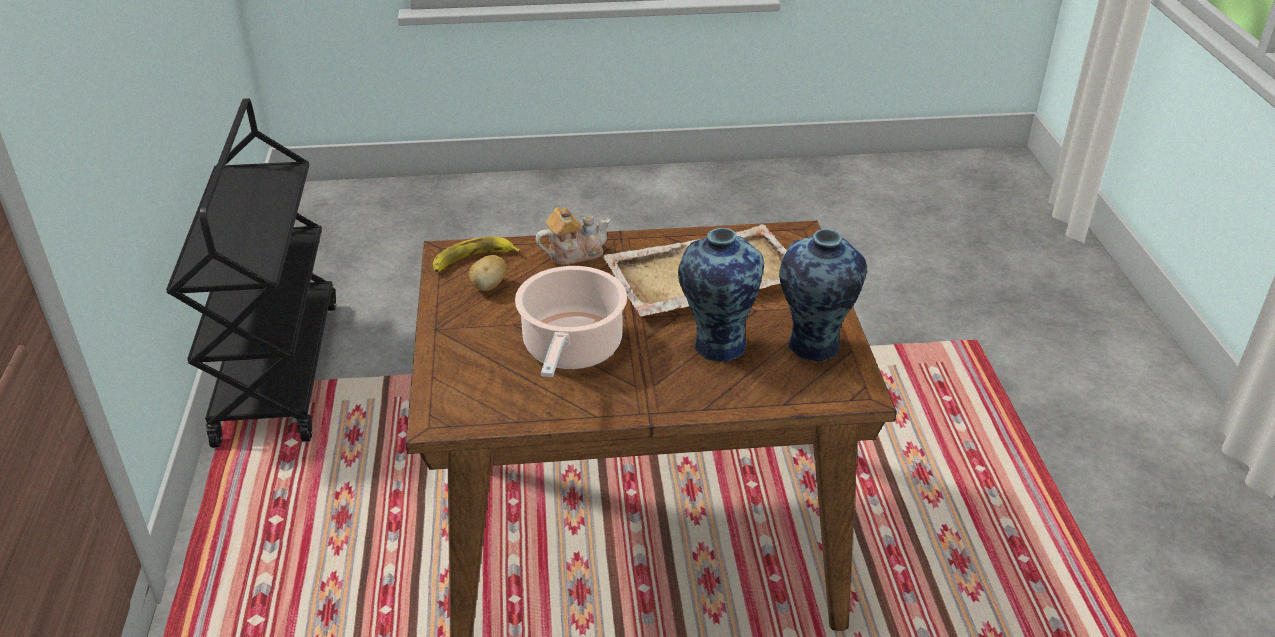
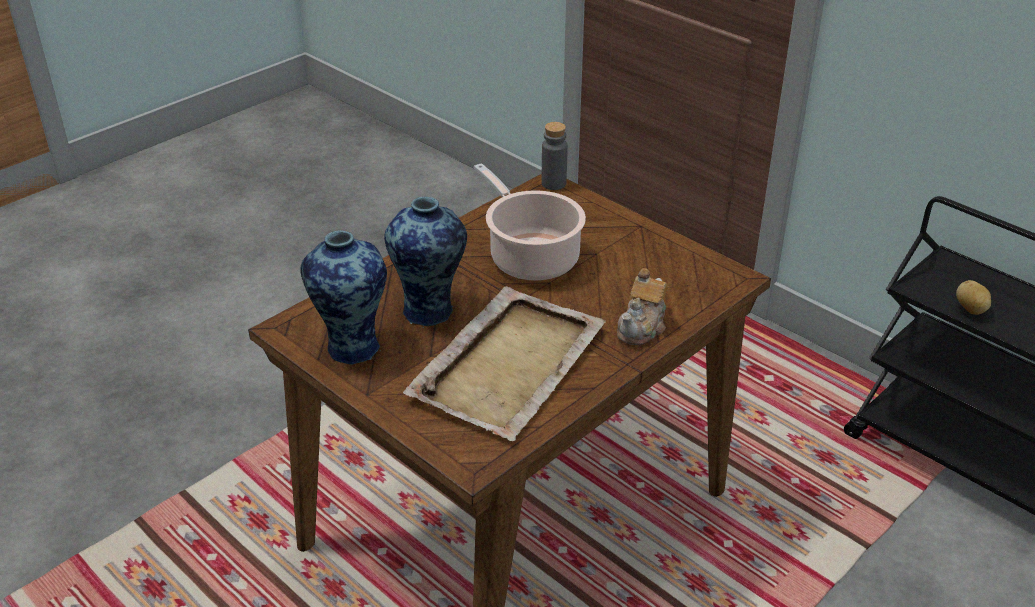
camera: 140 degrees right, 0 degrees up
(431, 419) = (553, 183): none -> grey bottle
(473, 260) = (706, 281): banana -> none
(489, 286) = (658, 268): potato -> potato (970, 310)

